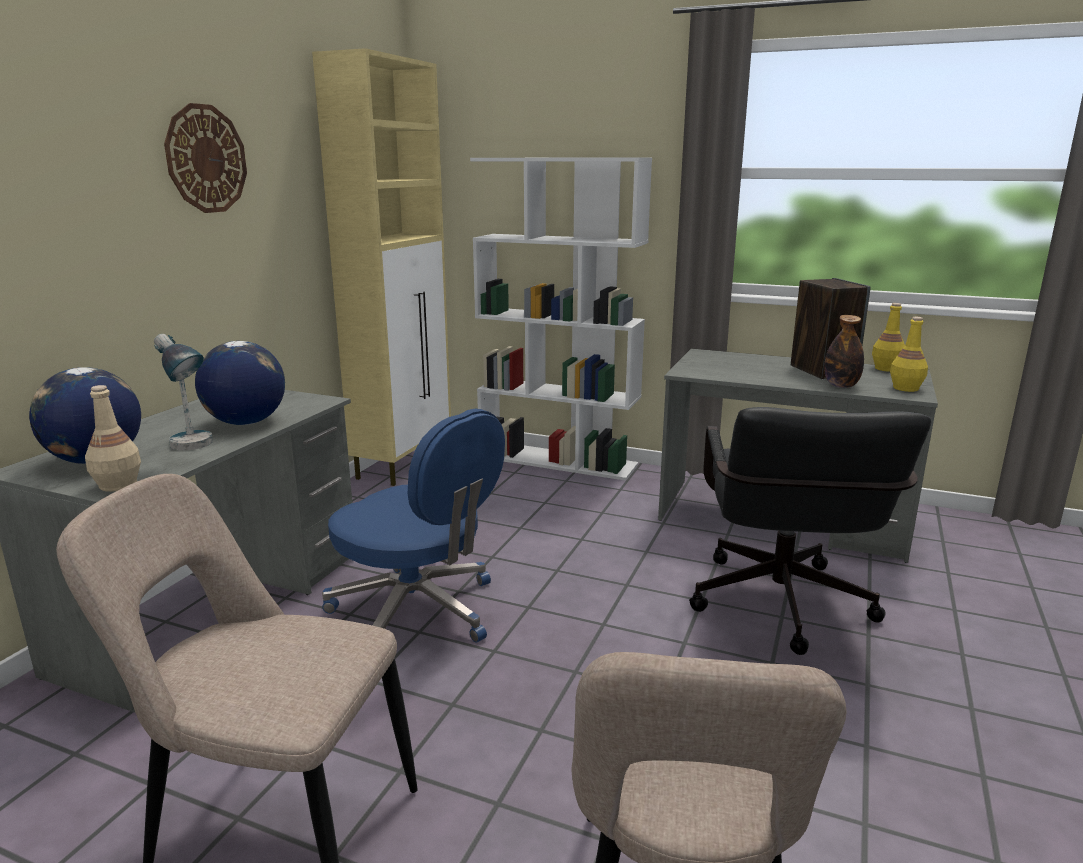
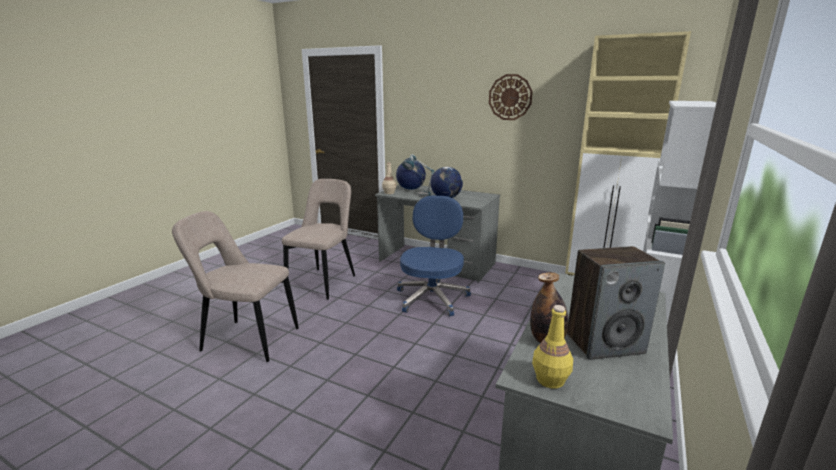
camera: 95 degrees right, 0 degrees up
(418, 611) = (432, 297): blue office chair -> blue office chair turned 150 degrees clockwise
(781, 610) = (419, 414): black office chair -> none
(886, 368) = (648, 395): yellow bottle -> none

